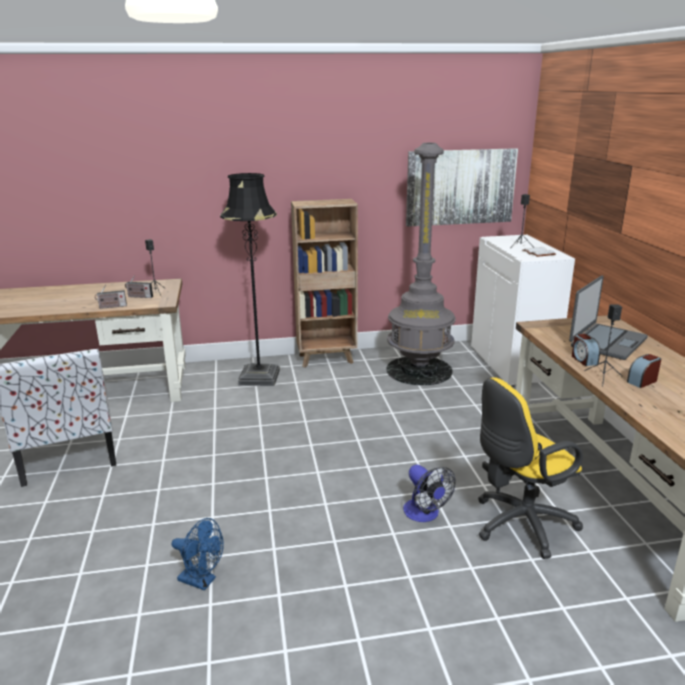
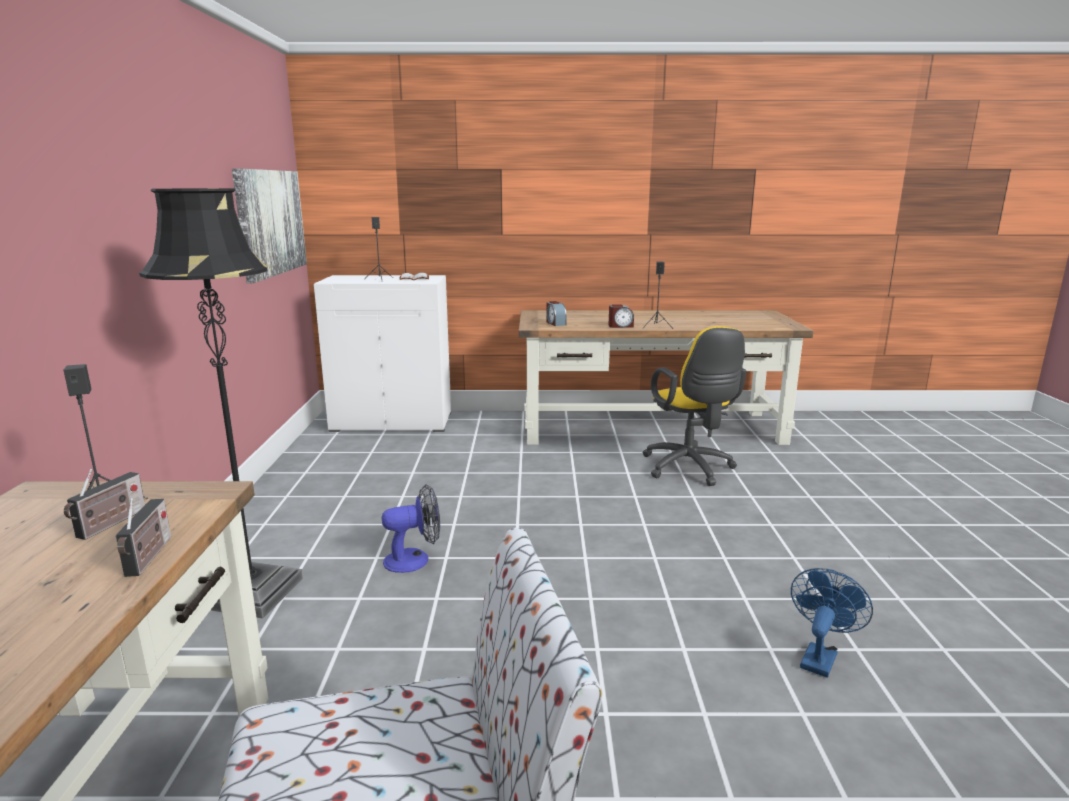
camera: 80 degrees left, 5 degrees down
(327, 359) = (250, 524): brown bookcase -> none
(419, 370) = (359, 467): grey floor lamp -> none
(425, 514) = (675, 505): fan -> fan (414, 559)
(607, 342) = (584, 318): laptop -> none
(642, 381) = (664, 321): alarm clock -> alarm clock (555, 323)

